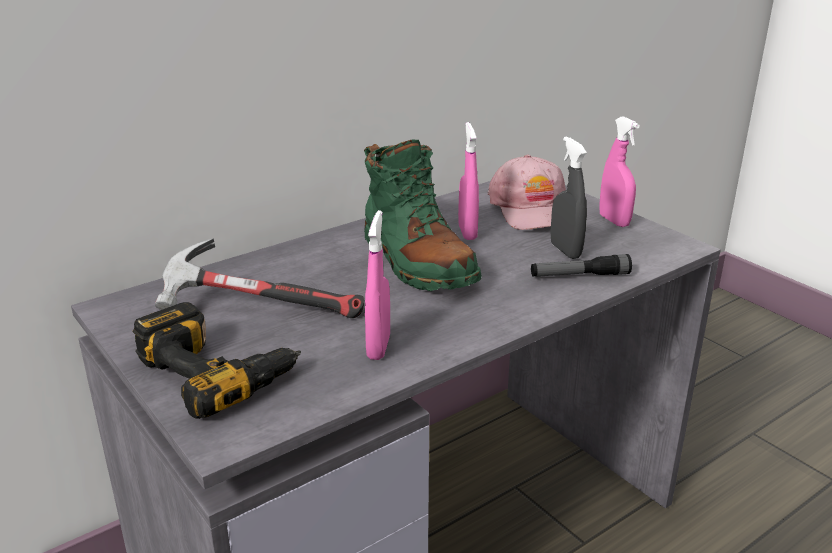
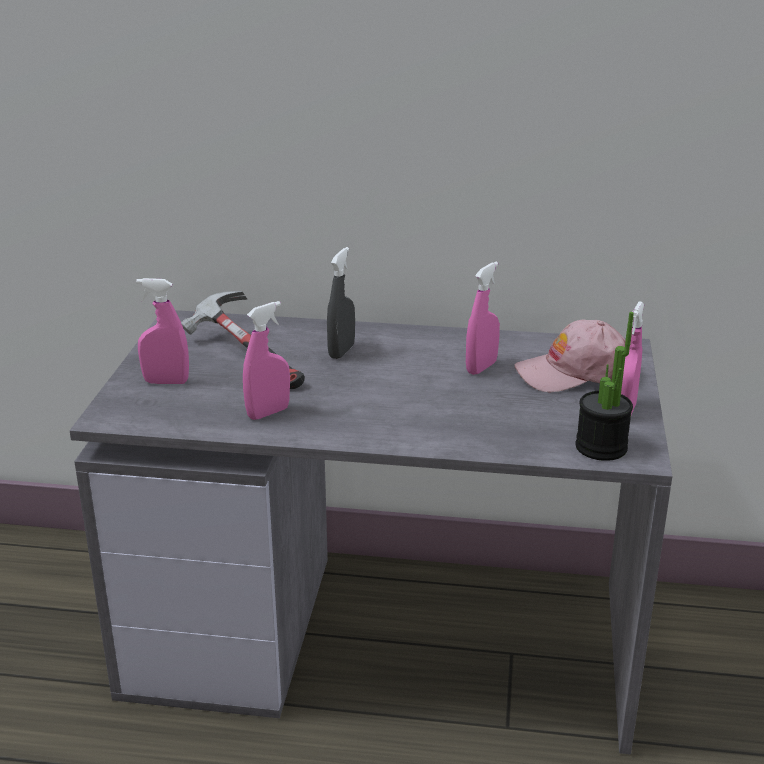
camera: 45 degrees right, 0 degrees up
(219, 370) = (166, 382): power drill -> pink spray bottle
(416, 262) = (400, 372): green boot -> none
(532, 209) = (574, 372): pink cap -> pink cap turned 45 degrees clockwise
(565, 251) = (527, 414): grey spray bottle -> grey spray bottle (341, 351)
(579, 276) = (496, 436): flashlight -> none
(651, 251) = (601, 447): none -> potted plant

